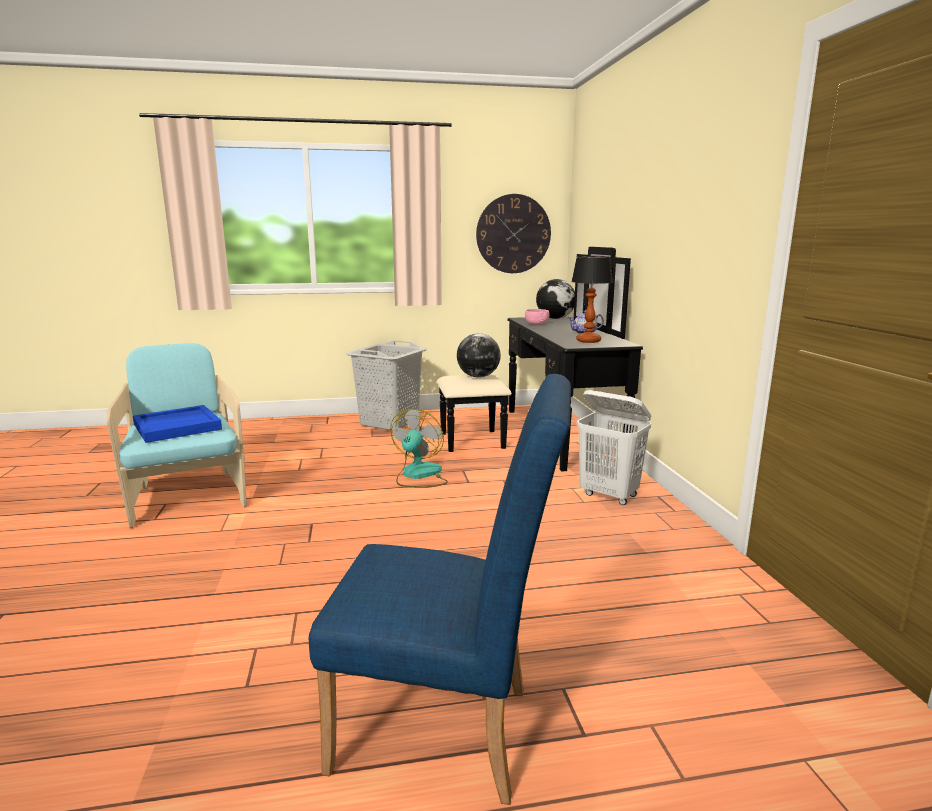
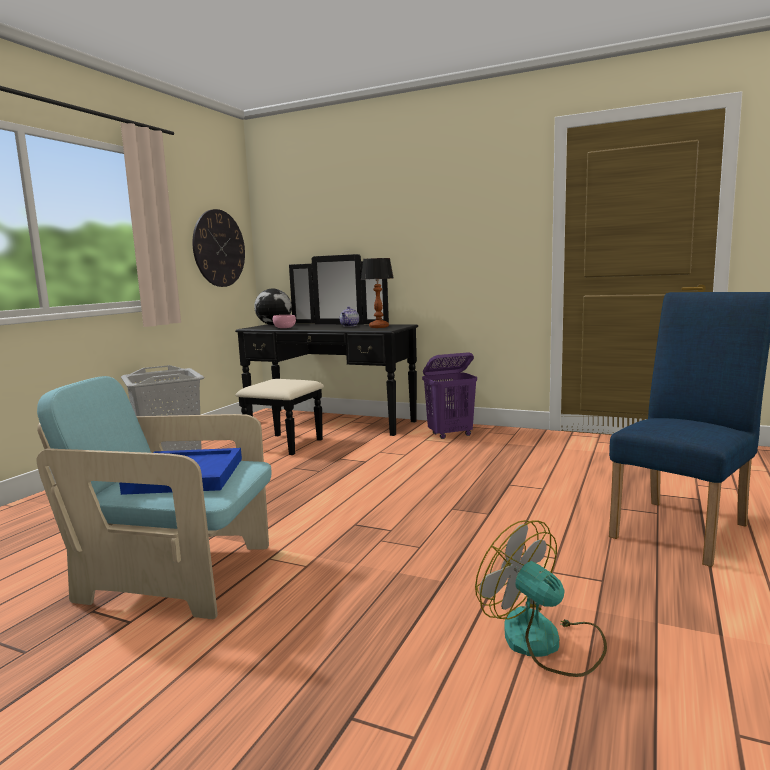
camera: 55 degrees left, 5 degrees down
(418, 476) = (323, 473): fan -> fan (544, 642)
(478, 376) = (279, 380): globe -> none
(609, 495) = (450, 435): white laundry basket -> purple laundry basket

